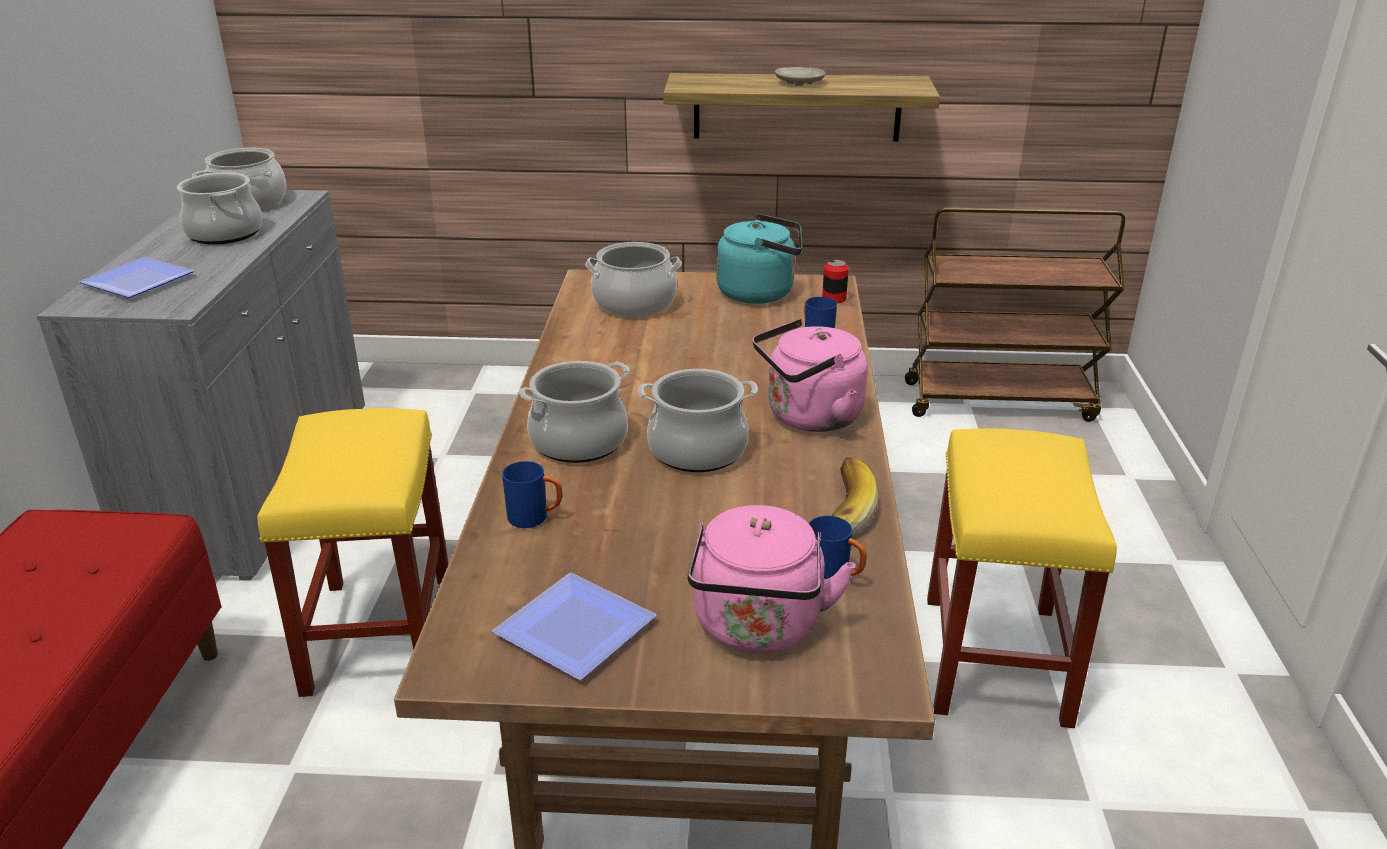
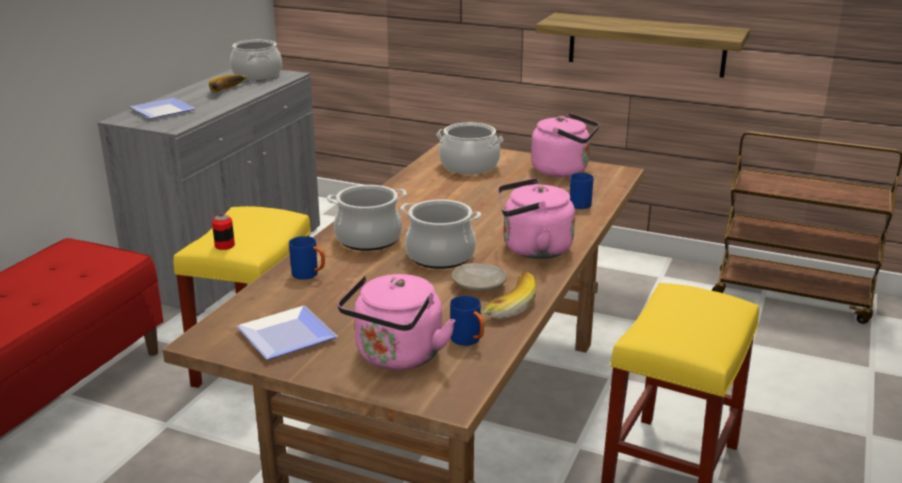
camera: 20 degrees right, 5 degrees down
(225, 233) = (230, 91): cooking pot -> banana
(760, 293) = (563, 170): turquoise kettle -> pink kettle
(799, 83) = (642, 25): beige plate -> beige plate (479, 285)
(834, 299) = (614, 181): can -> can (224, 245)

